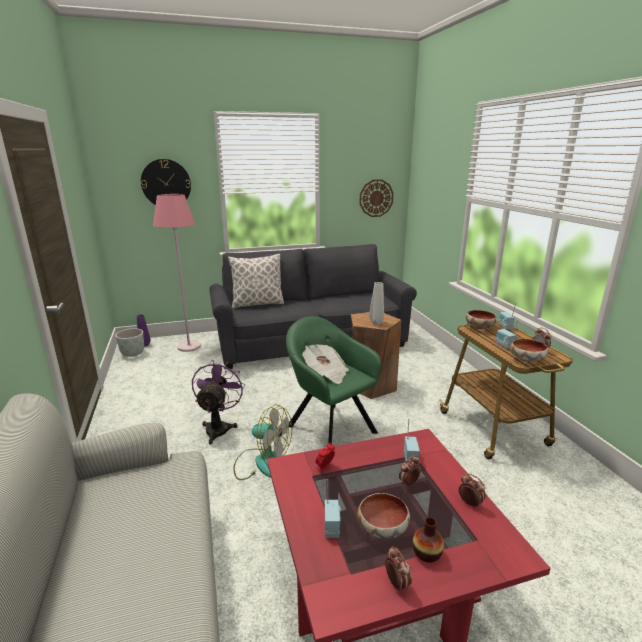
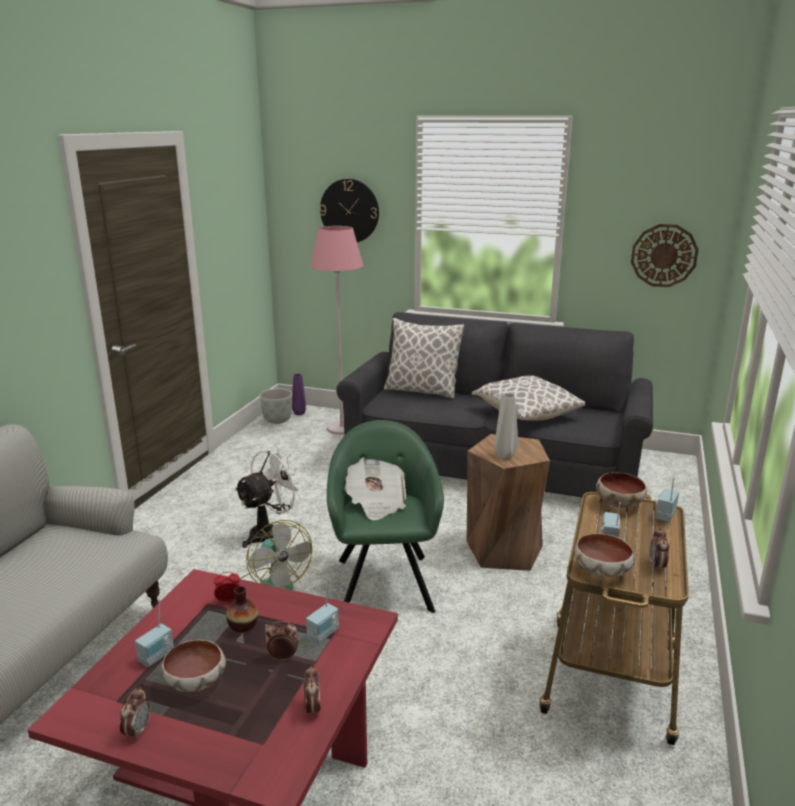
camera: 35 degrees right, 0 degrees up
(219, 427) = (270, 533): purple fan -> white fan
(335, 303) = (526, 414): none -> pillow
(426, 553) = (198, 725): vase -> vase (243, 625)

